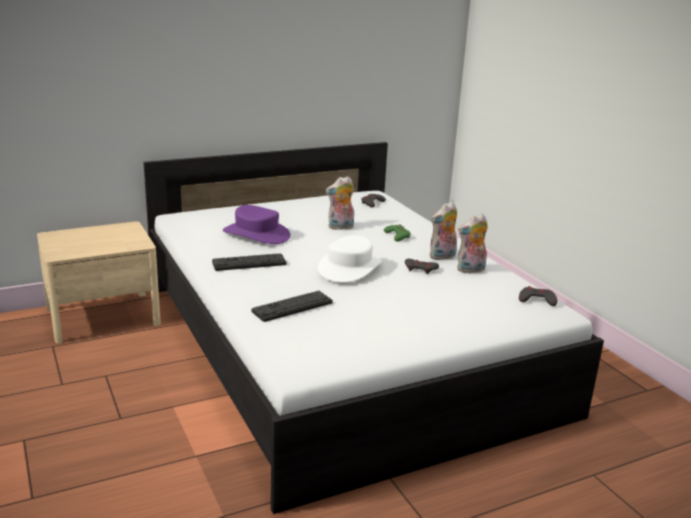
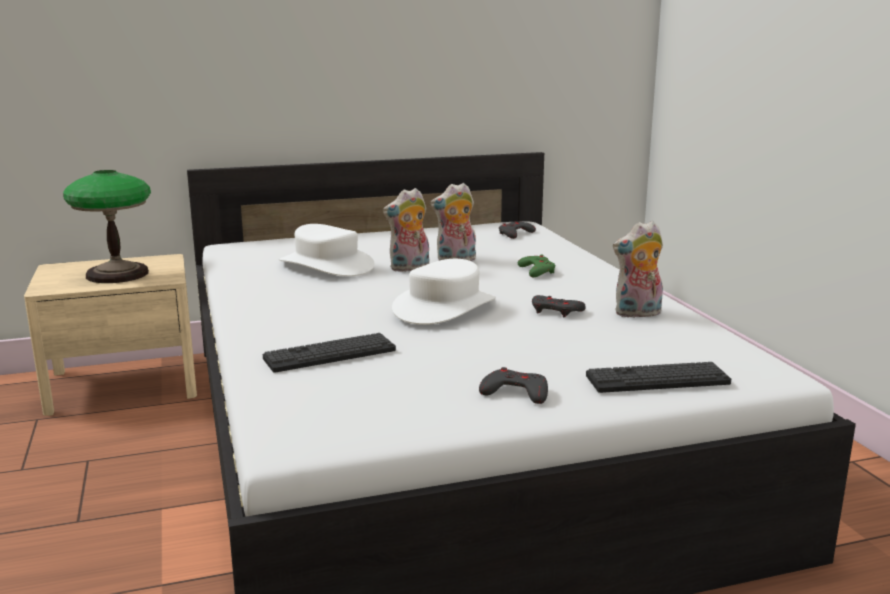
camera: 10 degrees right, 5 degrees down
(101, 241) = (117, 274): none -> table lamp
(249, 263) = (297, 299): keyboard -> keyboard (657, 379)
(256, 234) = (327, 265): purple hat -> white hat
(442, 257) = (597, 297): plush toy -> plush toy (409, 268)
(537, 300) = (738, 355): grey game controller -> grey game controller (515, 392)

